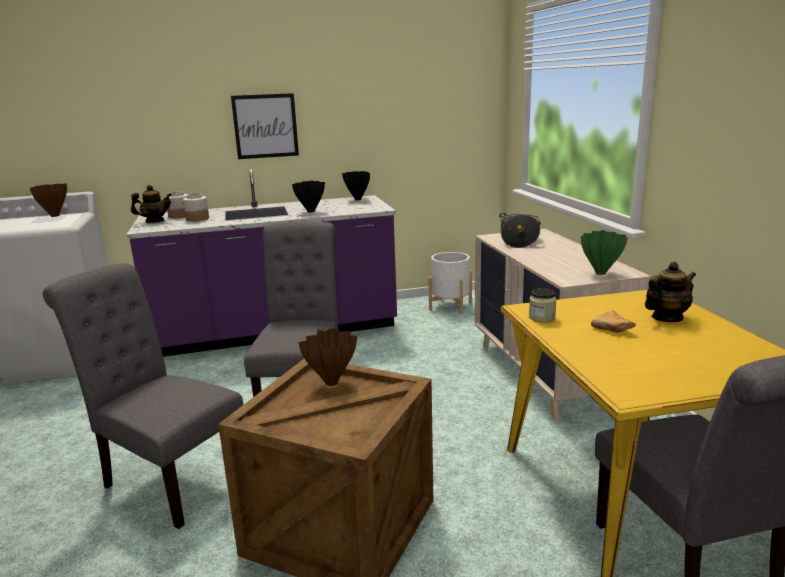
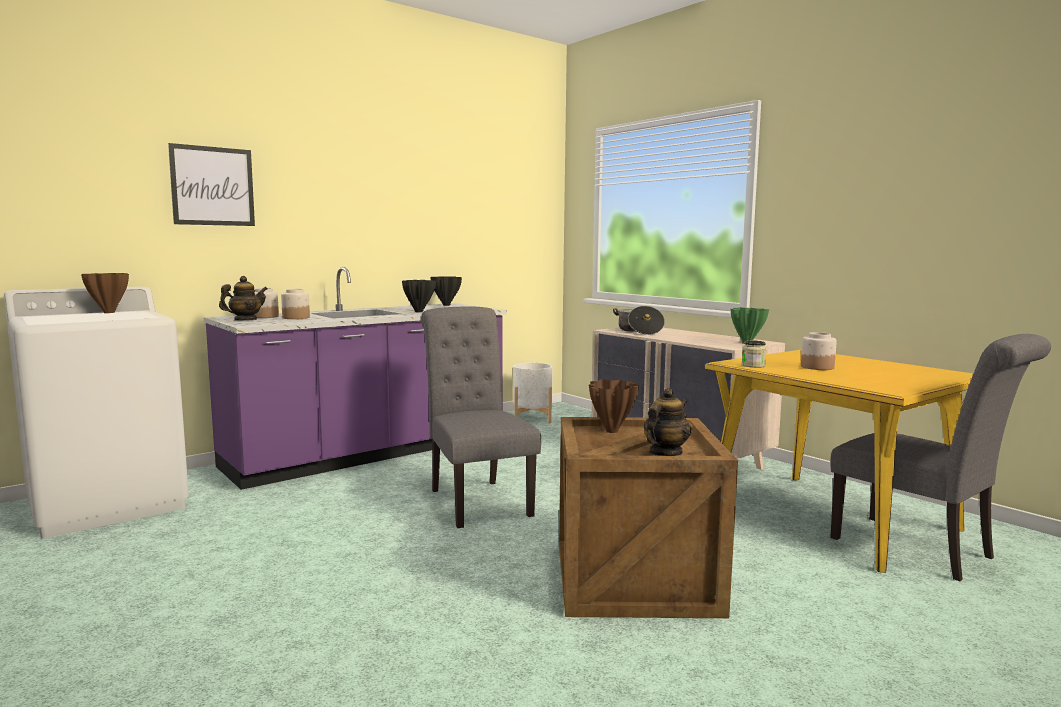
camera: 25 degrees left, 10 degrees down
(167, 480) = (408, 580): grey chair -> none
(265, 126) = (350, 223): picture -> picture (212, 186)
(614, 329) = (816, 367): bread -> jar
(666, 318) = (838, 360): teapot -> teapot (665, 453)

